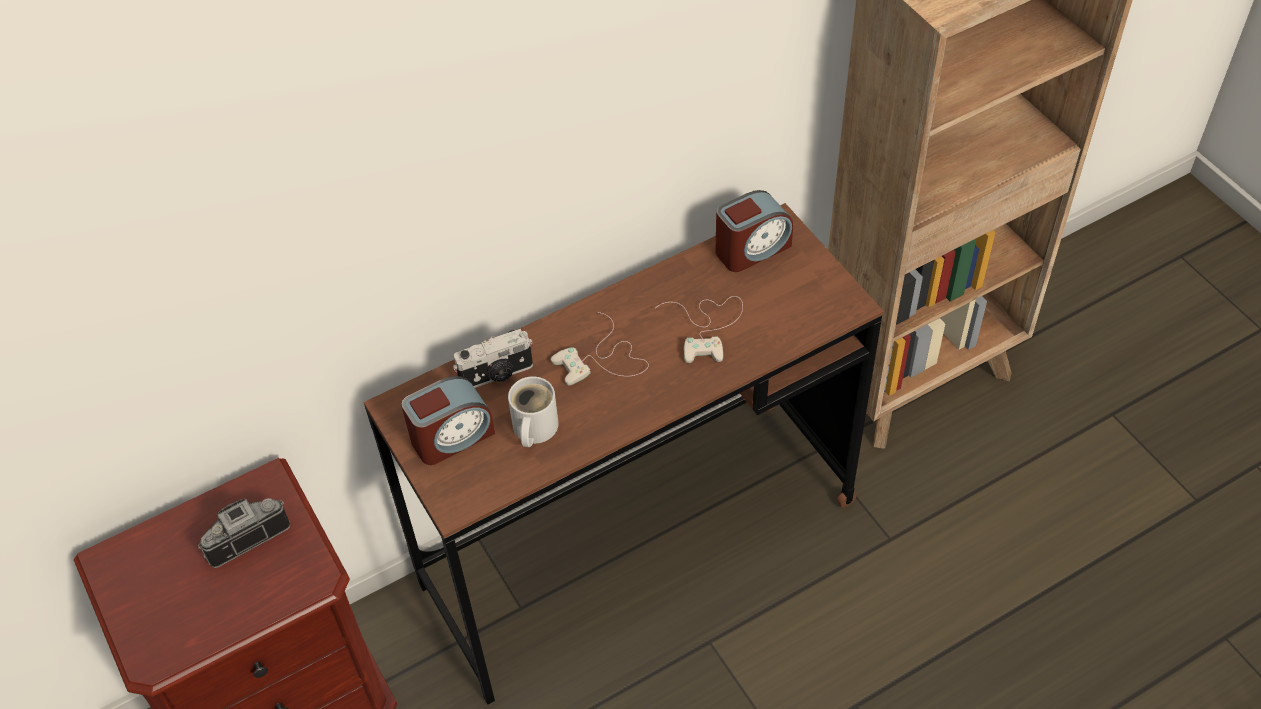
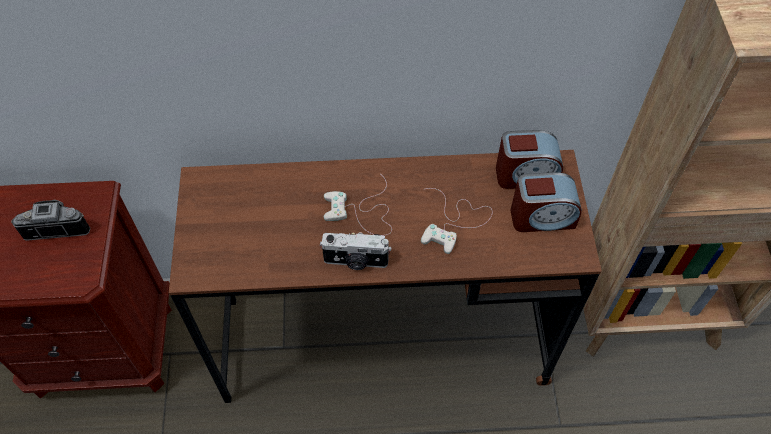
camera: 25 degrees right, 5 degrees up
(452, 437) = (221, 221): alarm clock -> alarm clock (542, 217)
(497, 375) = (281, 189): camera -> camera (356, 261)
(532, 429) = (280, 241): white mug -> none

